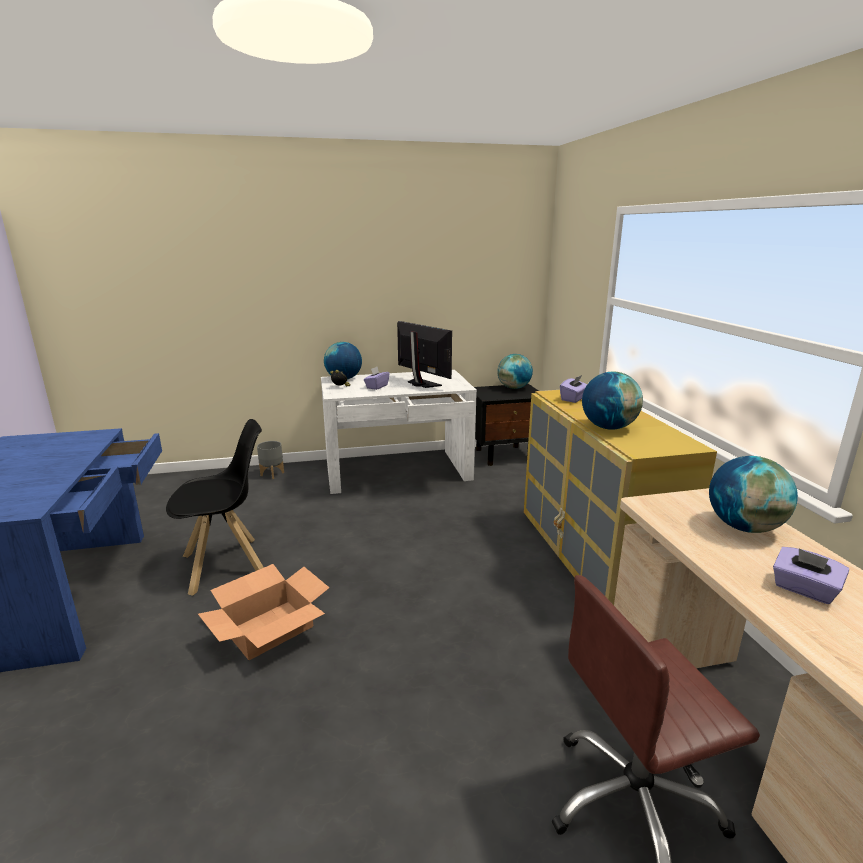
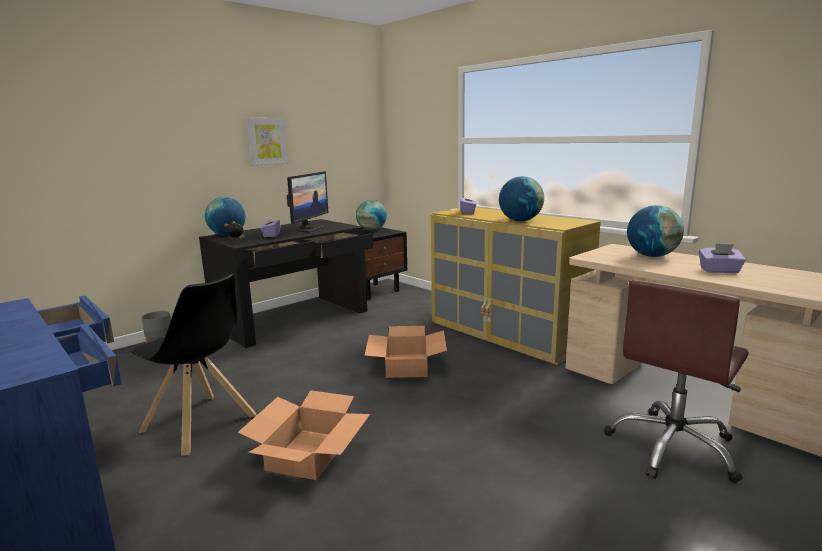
camera: 30 degrees left, 5 degrees down
(227, 565) = (201, 424): black chair -> black chair turned 90 degrees clockwise
(400, 285) = (267, 141): none -> picture
(400, 473) = (297, 320): white desk -> black desk
(421, 383) = (309, 229): monitor -> monitor turned 90 degrees clockwise
(444, 561) = (406, 365): none -> cardboard box

